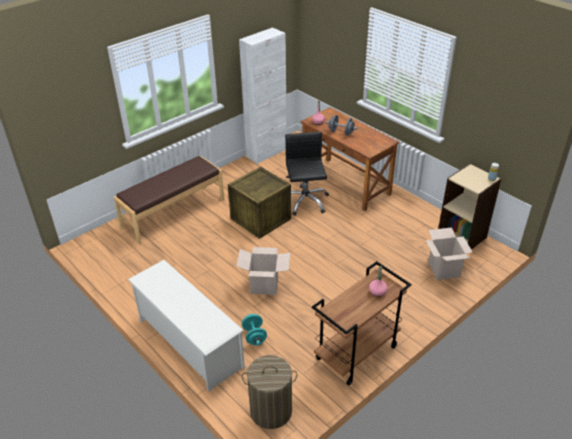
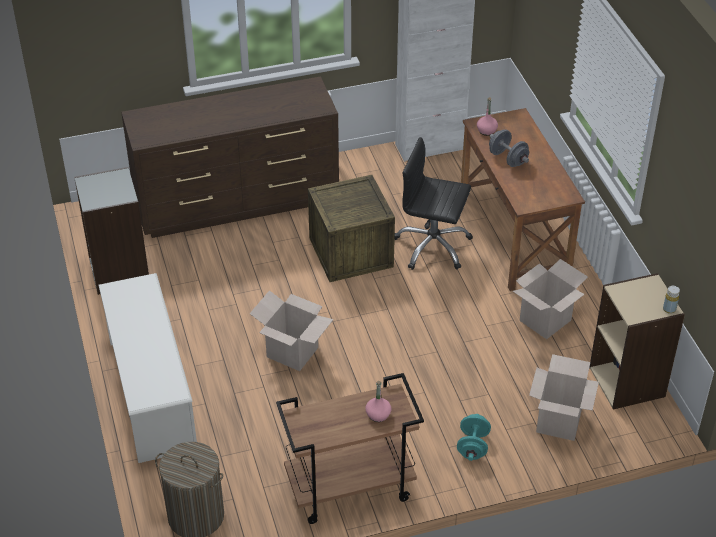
camera: 25 degrees right, 5 degrees up
(118, 275) = (118, 271): none -> grey bookcase
(173, 213) = (238, 203): brown bench -> brown dresser
(254, 336) = (235, 416): turquoise dumbbell -> turquoise dumbbell (473, 446)
(305, 201) = (432, 246): black office chair -> black office chair turned 90 degrees counterclockwise
(395, 220) = (545, 320): none -> cardboard box

